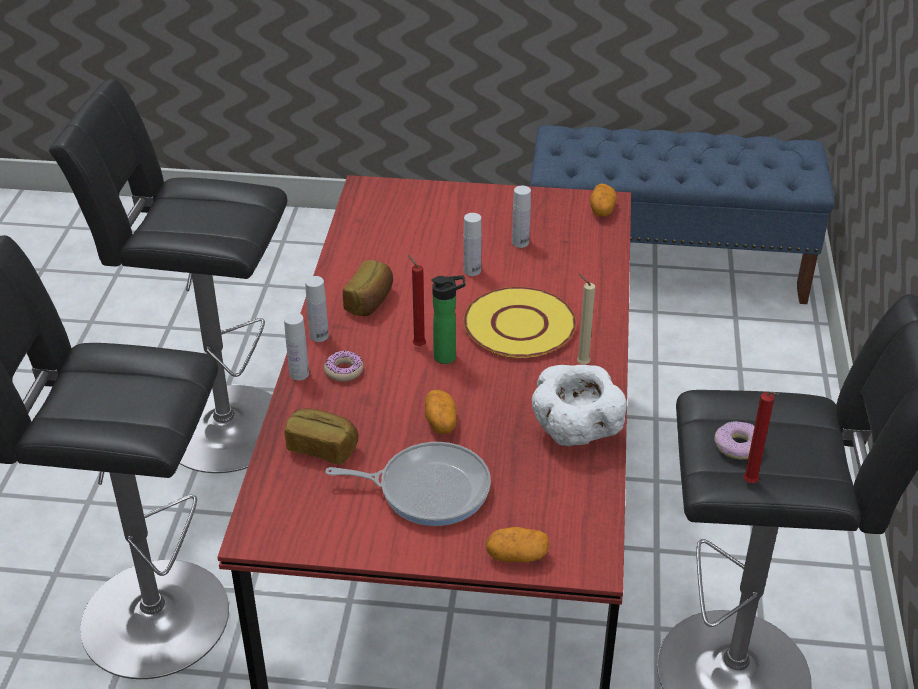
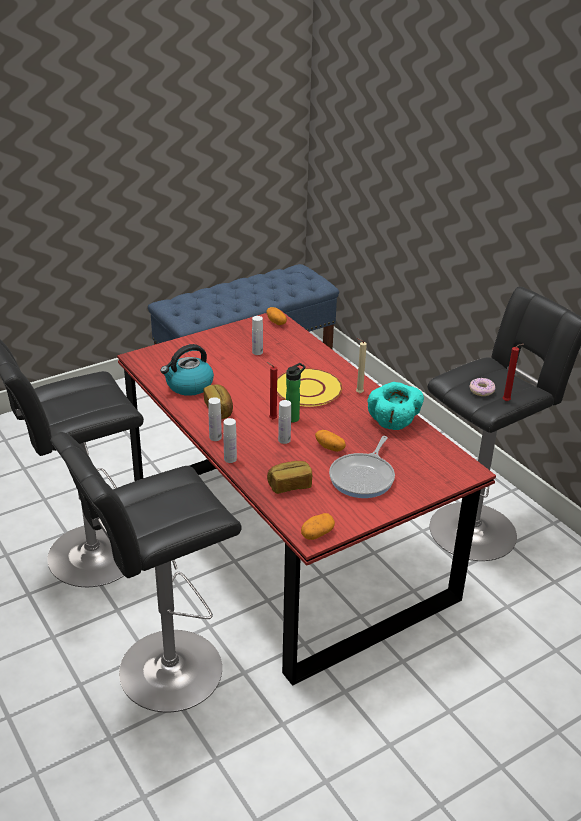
camera: 40 degrees left, 5 degrees down
(344, 371) = (251, 447): donut -> none
(376, 252) = (189, 386): none -> kettle
(428, 489) = (363, 477): frying pan -> frying pan turned 150 degrees clockwise
(472, 270) = (251, 374): white bottle -> white bottle (284, 440)
(517, 556) = (437, 484): potato -> potato (317, 534)
(575, 431) = (394, 422): white bowl -> turquoise bowl

